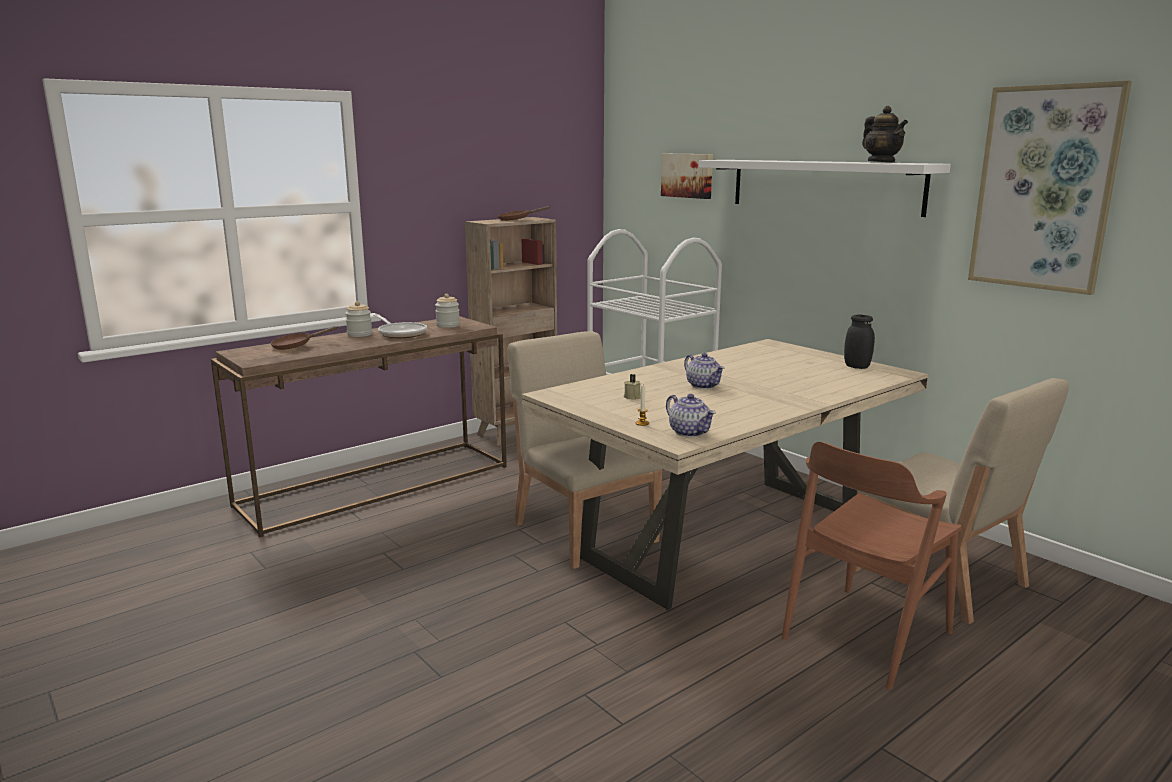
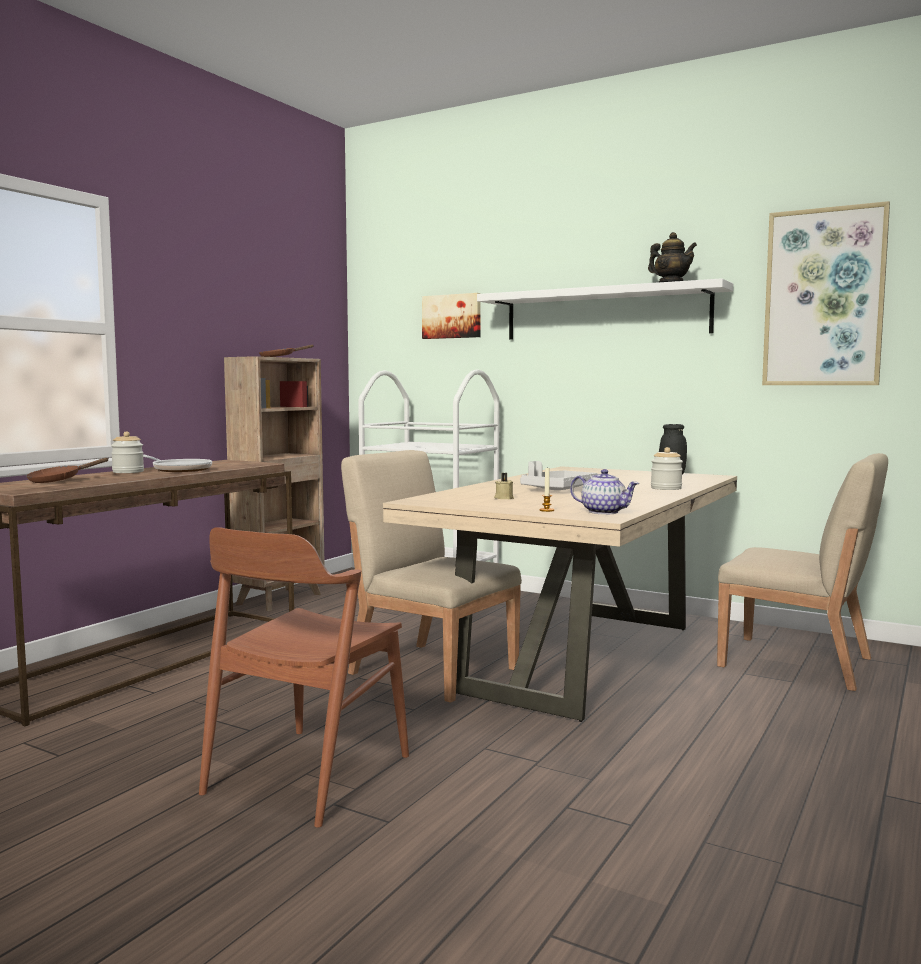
camera: 20 degrees left, 10 degrees down
(448, 325) = (225, 464): jar -> jar (666, 488)
(704, 386) = (559, 489): teapot -> grey tray
(866, 635) = (781, 712): brown chair -> brown chair (307, 774)

